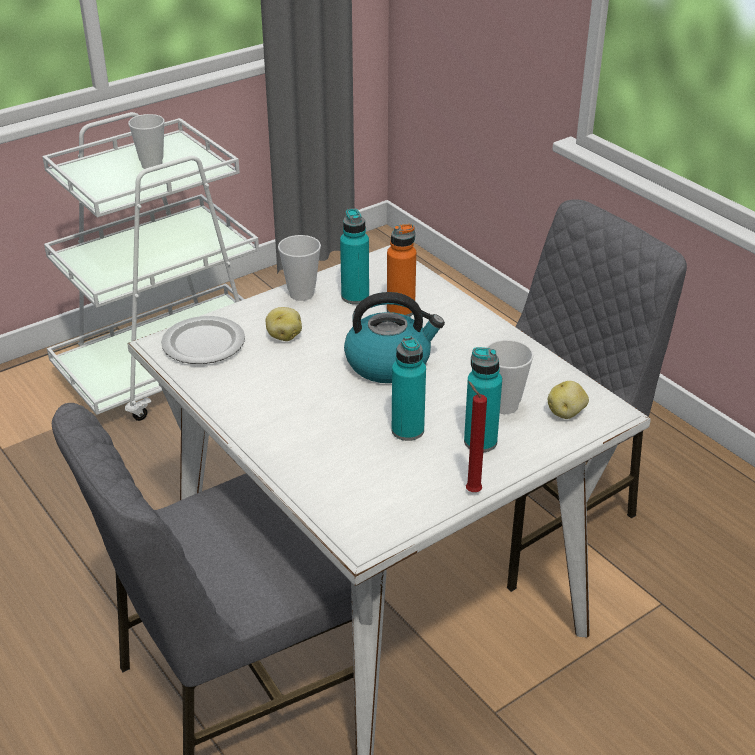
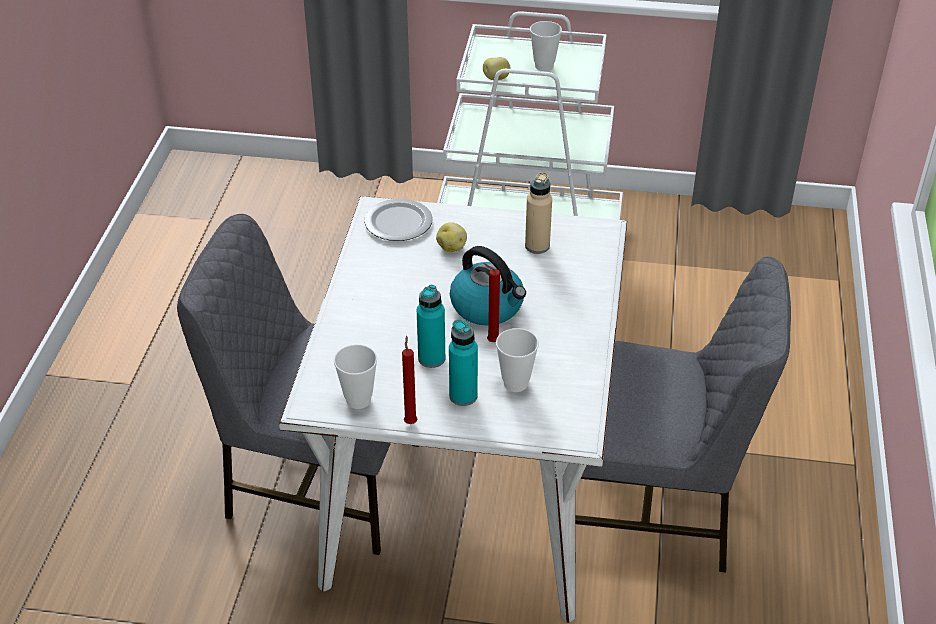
camera: 45 degrees right, 5 degrees up
(301, 294) = (505, 223): cup -> cup (358, 400)
(355, 297) = (537, 246): turquoise bottle -> beige bottle
(400, 310) = (552, 274): orange bottle -> none
(434, 387) = (491, 341): none -> red candle
(566, 413) = (547, 416): potato -> potato (496, 78)

